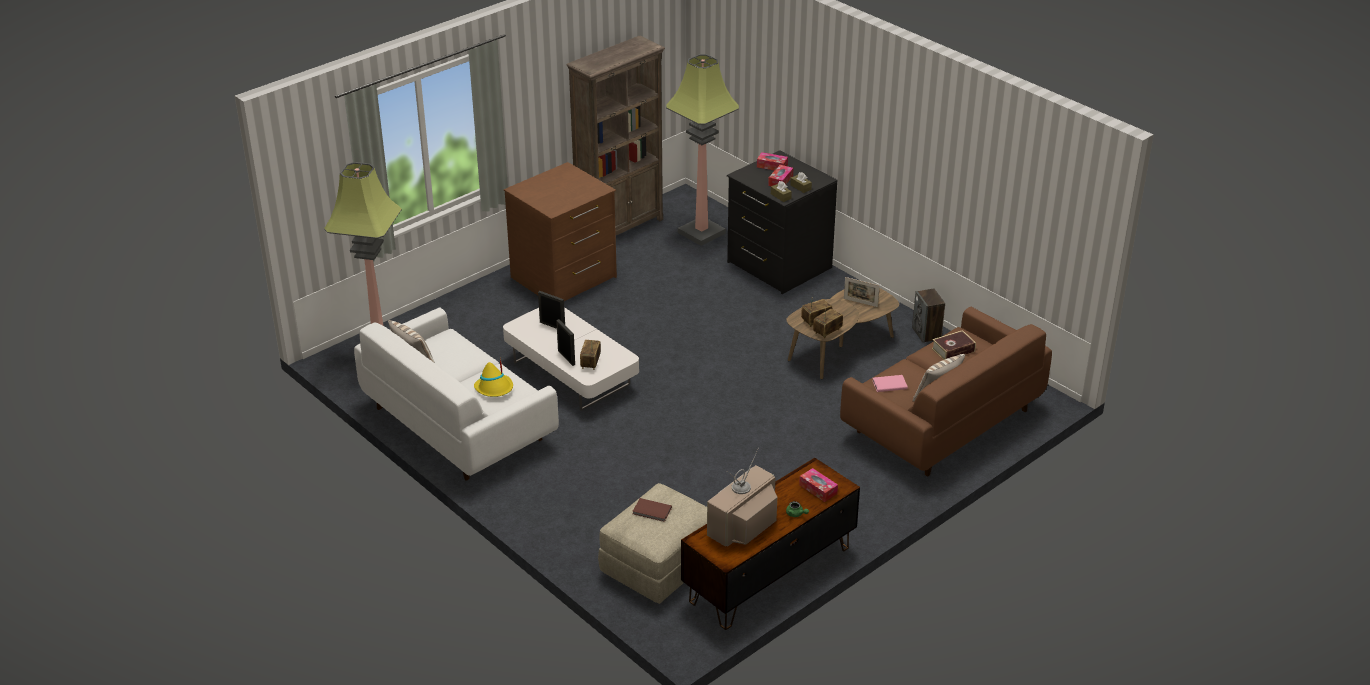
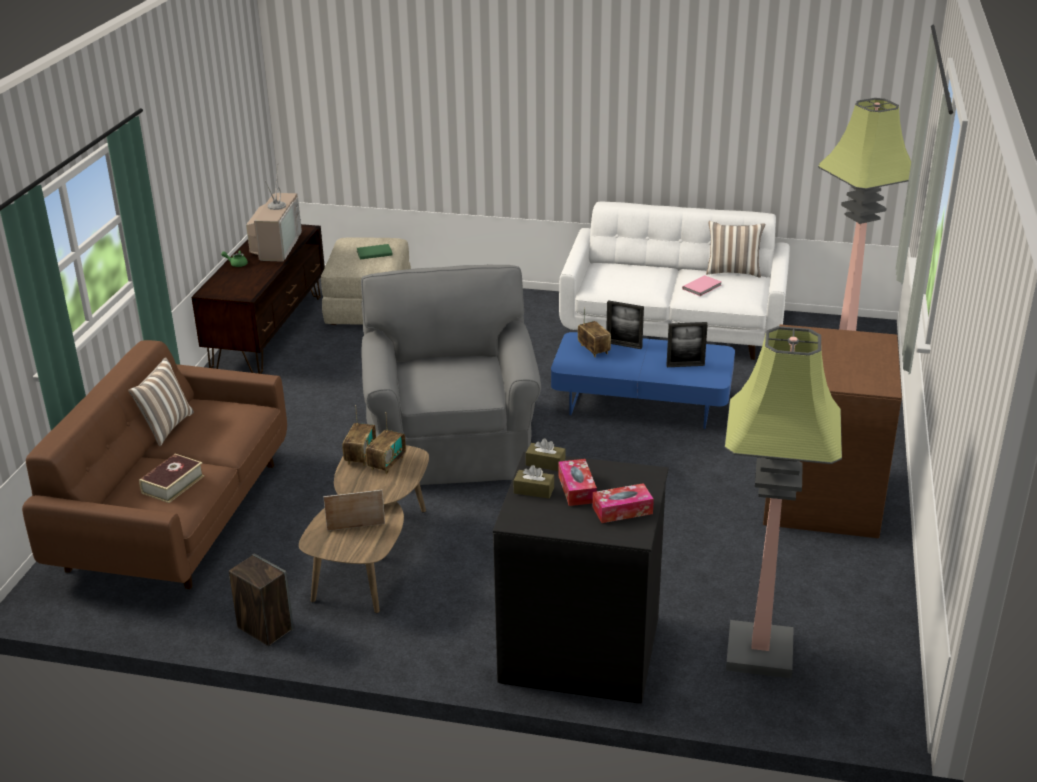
camera: 145 degrees right, 5 degrees down
(494, 388) = (629, 277): yellow hat -> none
(571, 374) = (642, 402): white coffee table -> blue coffee table
(620, 228) = (876, 603): brown bookcase -> none
(652, 511) = (373, 253): brown book -> green book
(727, 396) = (452, 444): none -> grey armchair
(818, 489) = (230, 283): tissue box -> none
(889, 384) = (232, 416): pink book -> pink book (703, 287)

